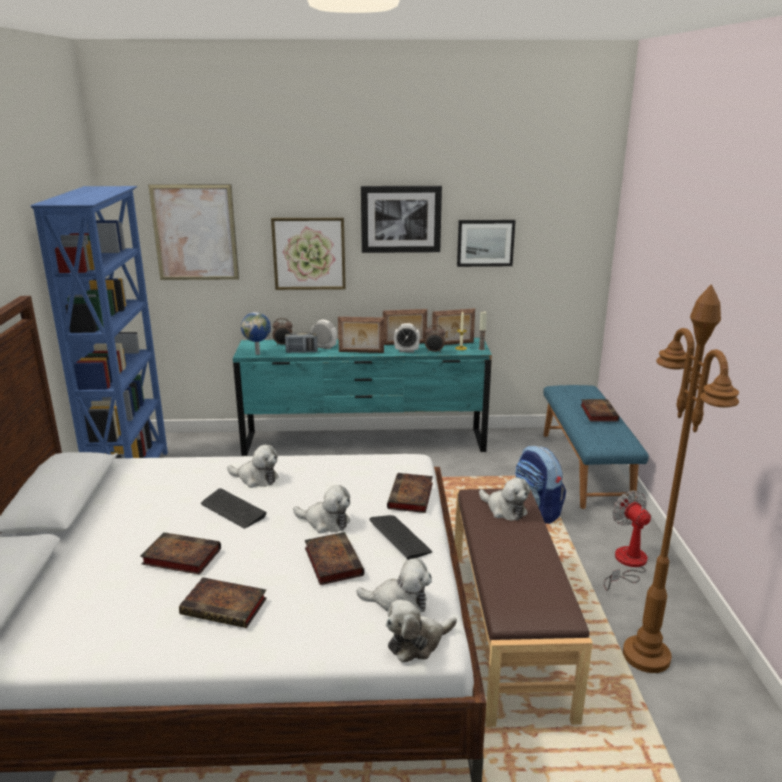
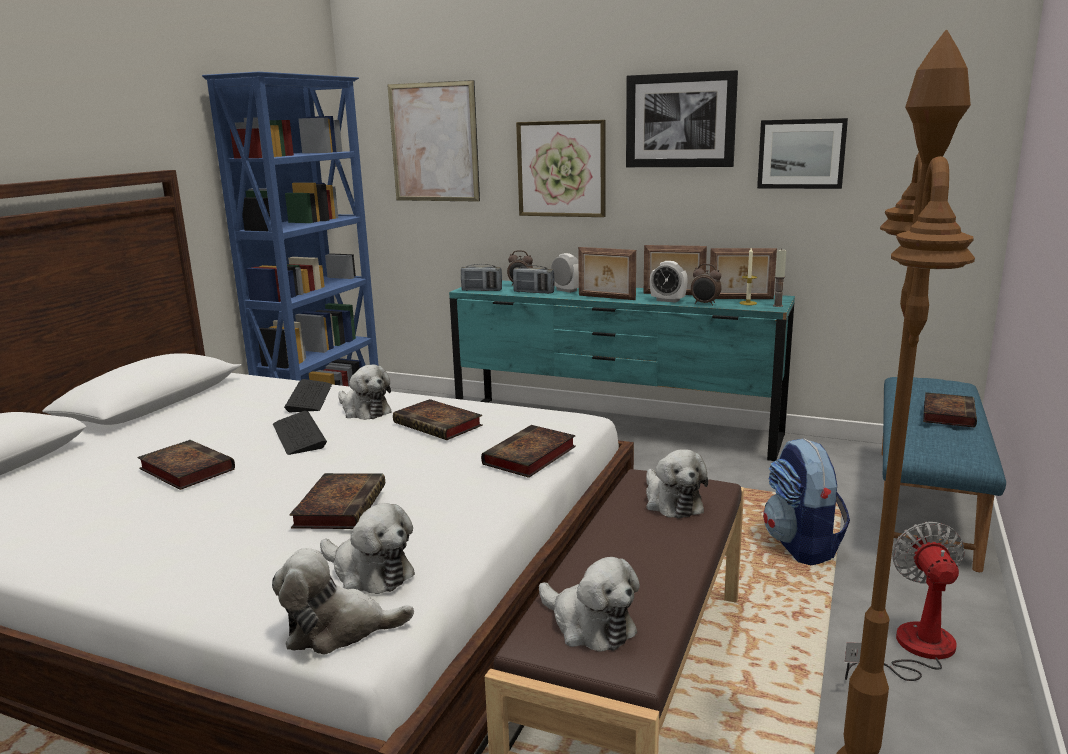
camera: 25 degrees right, 5 degrees down
(226, 606) = (165, 529): book -> book (440, 425)
(258, 353) = (481, 290): globe -> radio
(325, 522) = (389, 465): plush toy -> plush toy (589, 625)
(400, 537) = (462, 498): keyboard -> keyboard (309, 397)

